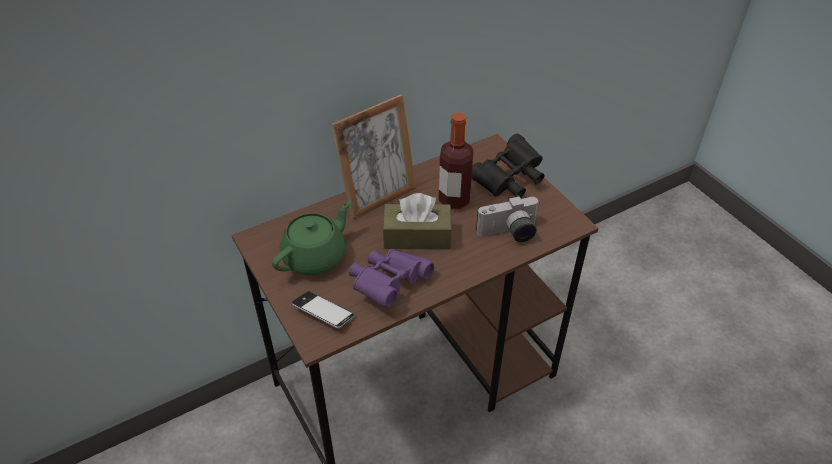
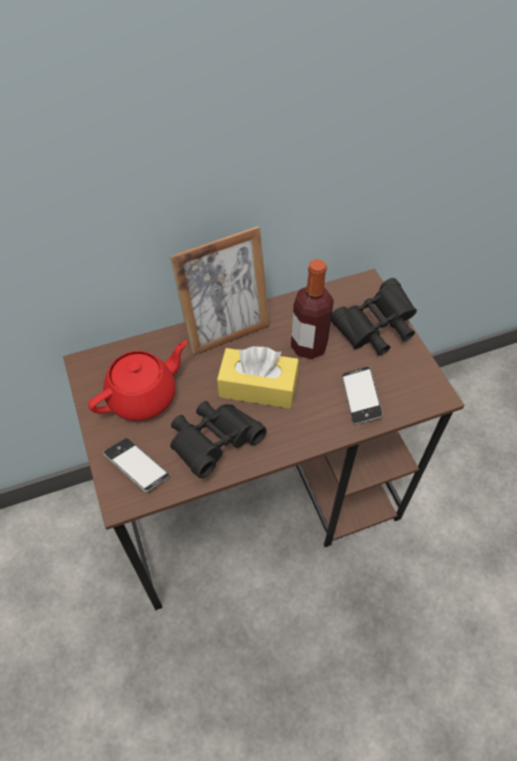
camera: 10 degrees right, 10 degrees up
(315, 257) = (144, 396): green teapot -> red teapot
(388, 284) = (214, 442): purple binoculars -> black binoculars
(417, 236) = (258, 387): brown tissue box -> yellow tissue box
(509, 233) = (361, 398): camera -> phone

